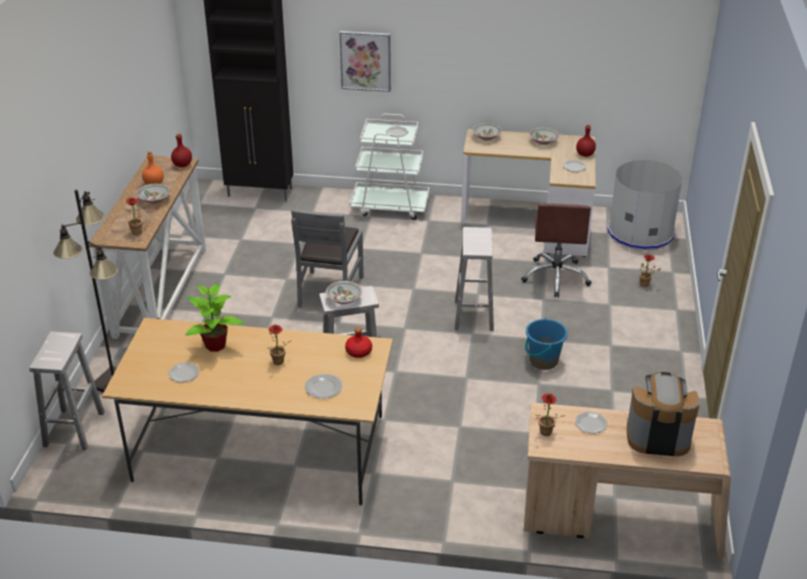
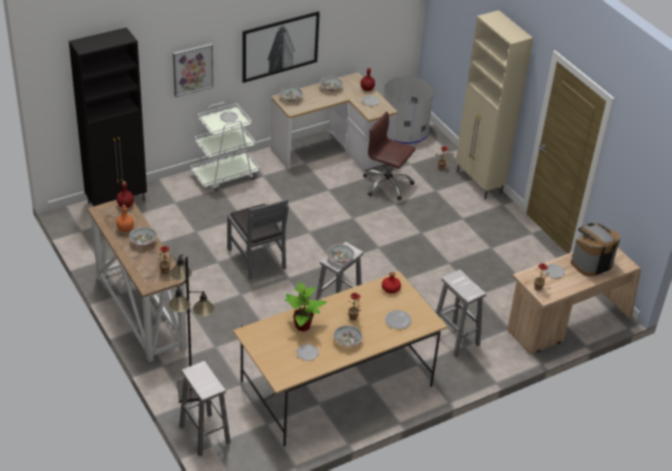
camera: 40 degrees left, 5 degrees up
(240, 382) = (347, 341): none -> bowl
(474, 316) = (366, 234): white stool -> white stool (455, 339)
(483, 65) = (279, 45): none -> picture
(543, 361) = (436, 246): blue bucket -> none
(556, 277) = (387, 185): brown office chair -> brown office chair turned 150 degrees clockwise
(676, 317) = (479, 183): none -> beige cabinet

